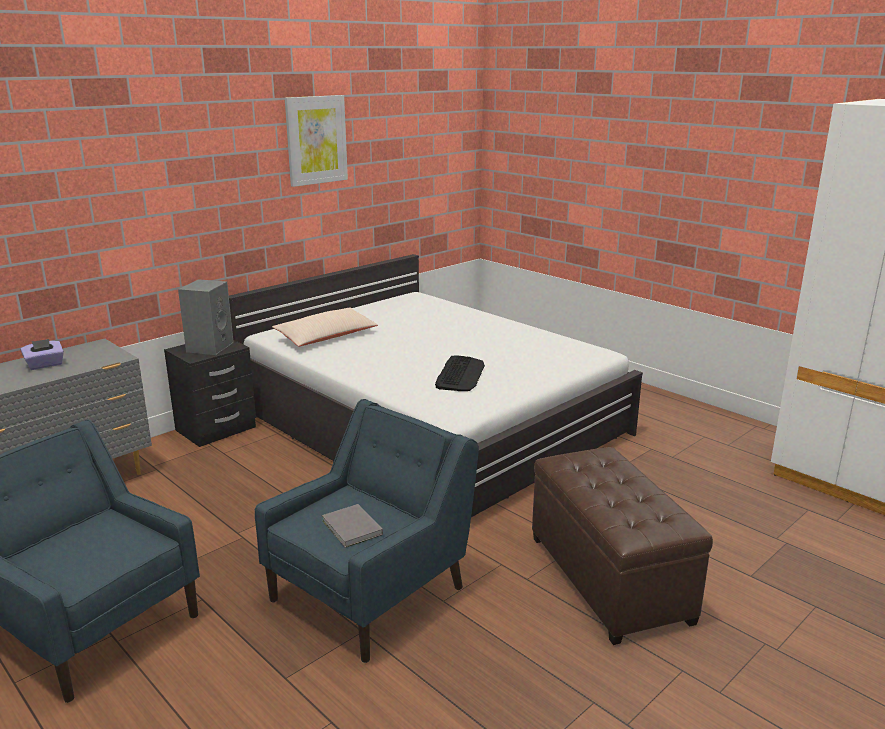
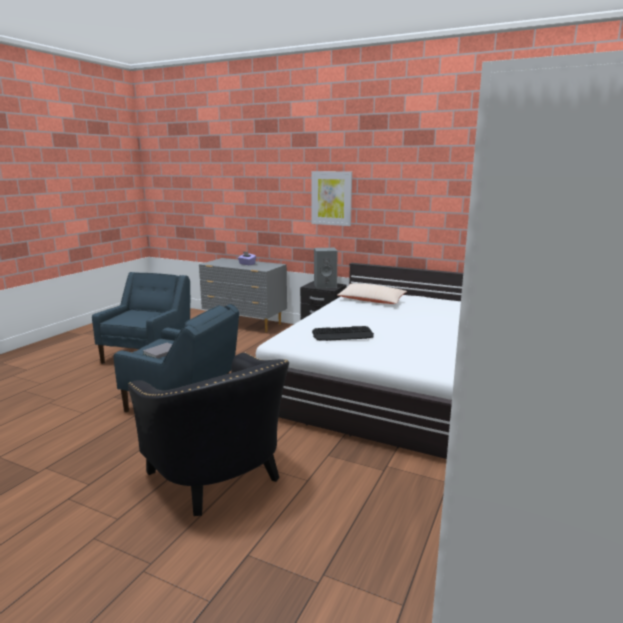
camera: 70 degrees right, 5 degrees down
(316, 140) = (430, 175): picture -> picture (331, 198)
(609, 578) = (220, 478): brown ottoman -> black armchair

